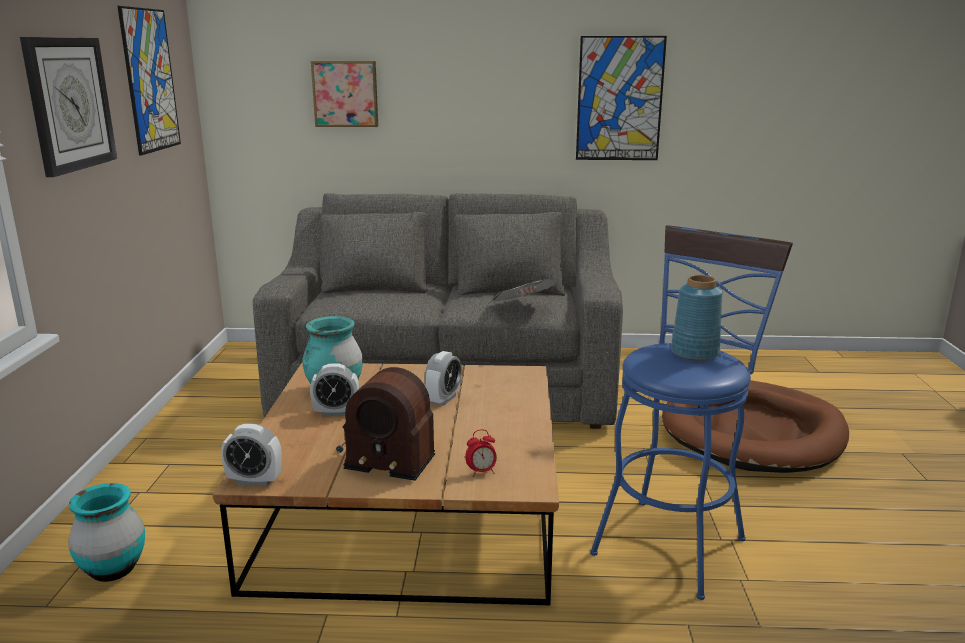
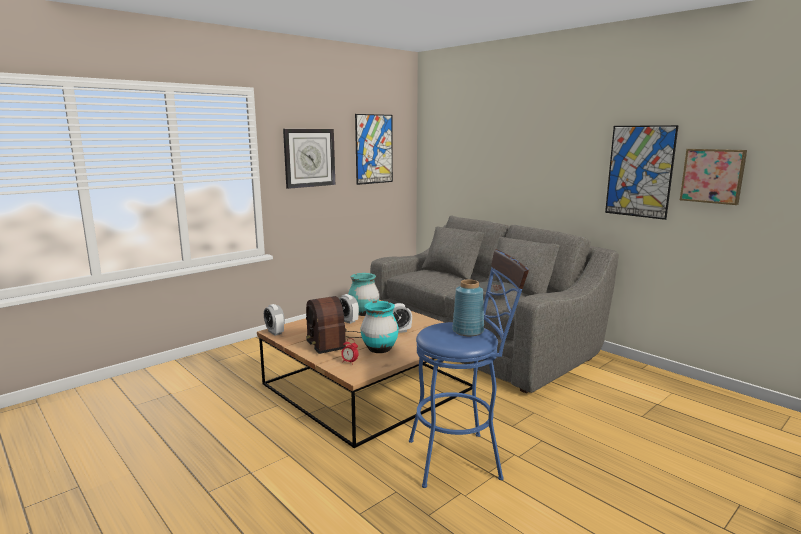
camera: 45 degrees right, 5 degrees down
(113, 570) = (247, 359): turquoise vase -> turquoise vase (379, 349)
(345, 94) = (478, 160): picture -> picture (713, 176)
(752, 432) = (630, 437): brown dog bed -> none

